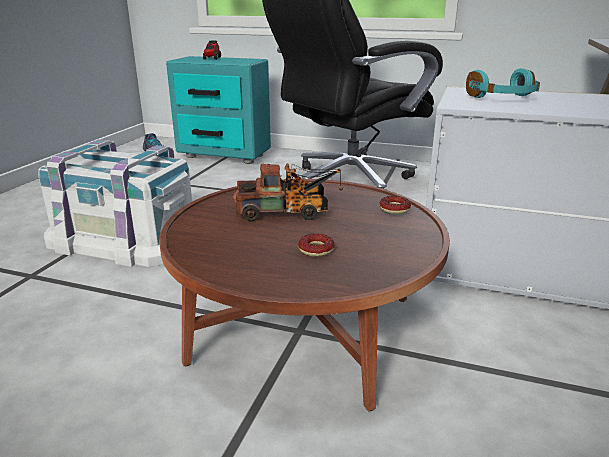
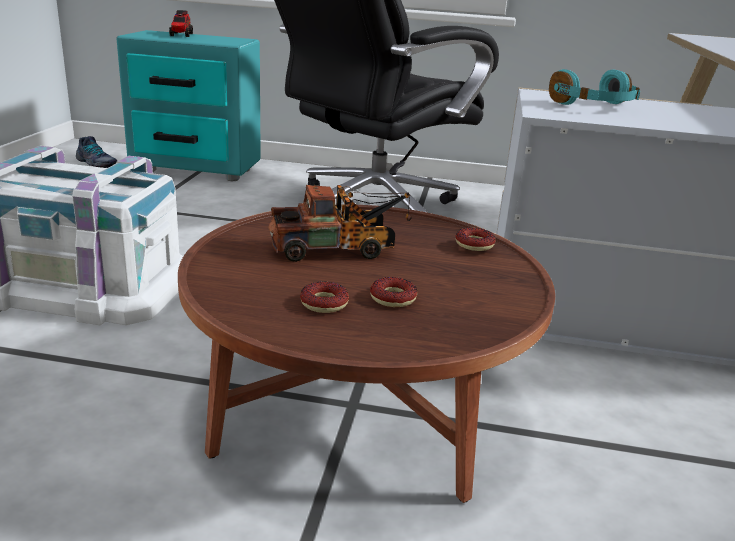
camera: 10 degrees left, 0 degrees up
(261, 253) = (324, 303): none -> donut

